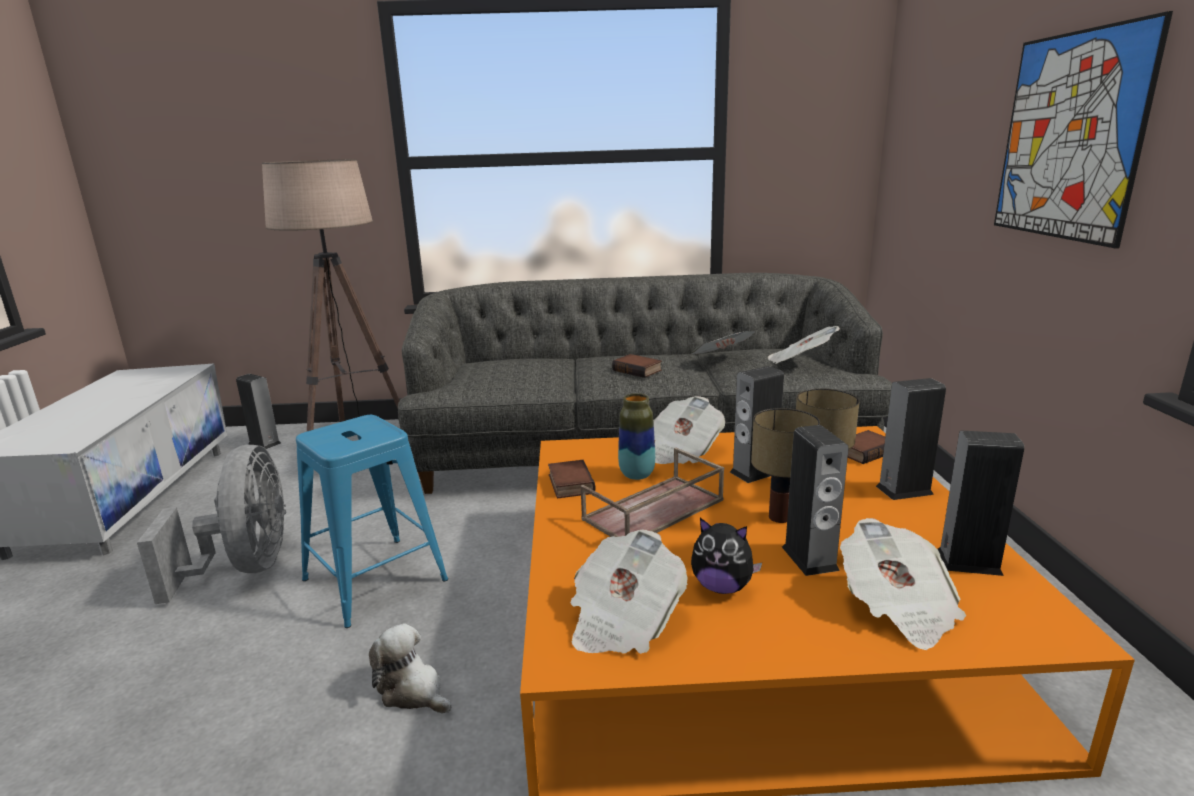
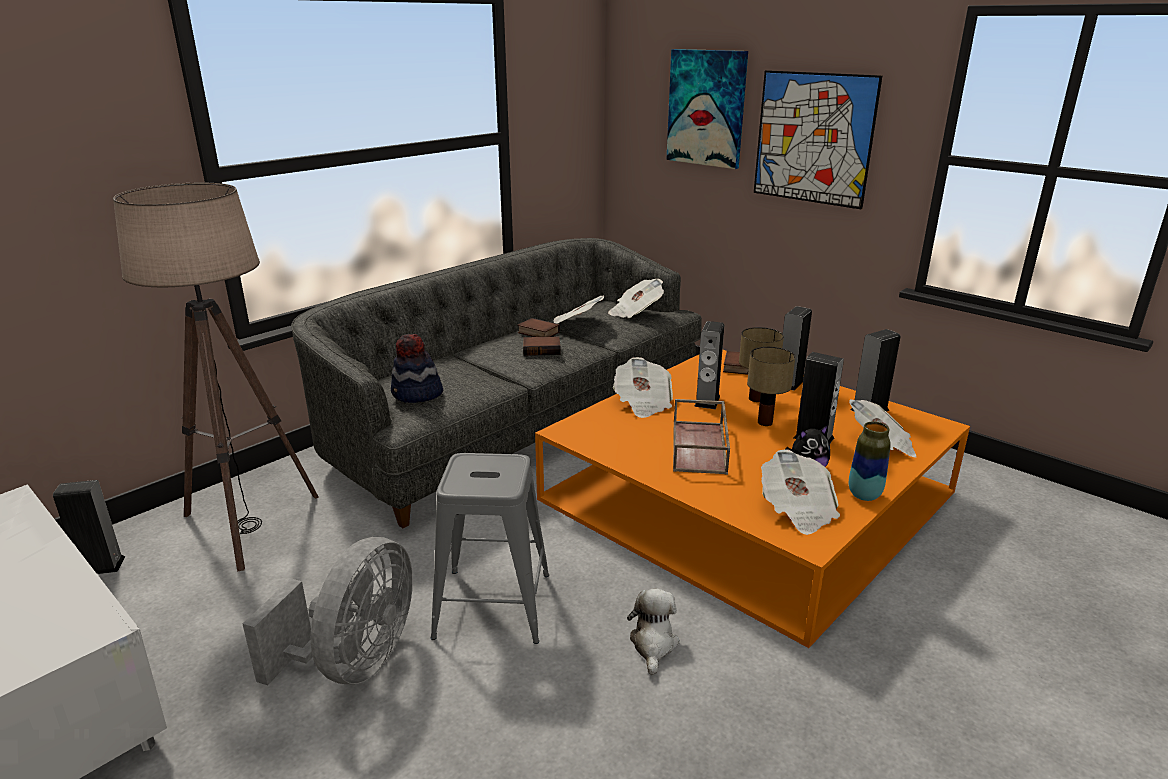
camera: 45 degrees left, 5 degrees up
(246, 567) = (354, 662): grey fan -> grey fan turned 75 degrees clockwise
(374, 580) = (492, 605): blue stool -> grey stool
(413, 691) = (653, 644): plush toy -> plush toy turned 105 degrees clockwise
(476, 375) = (417, 394): none -> hat
(569, 484) = (620, 453): book -> book (537, 333)
(636, 475) = (647, 430): vase -> vase (864, 495)
(963, 111) = (706, 108): none -> picture

